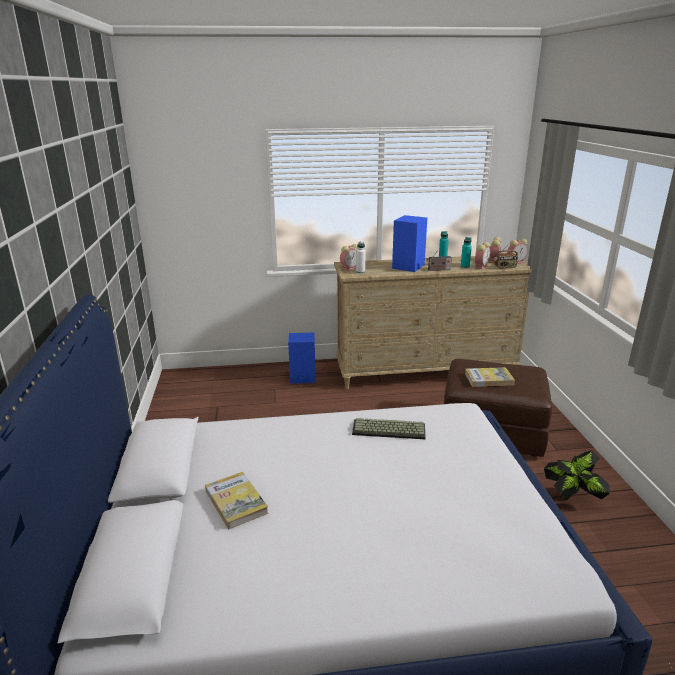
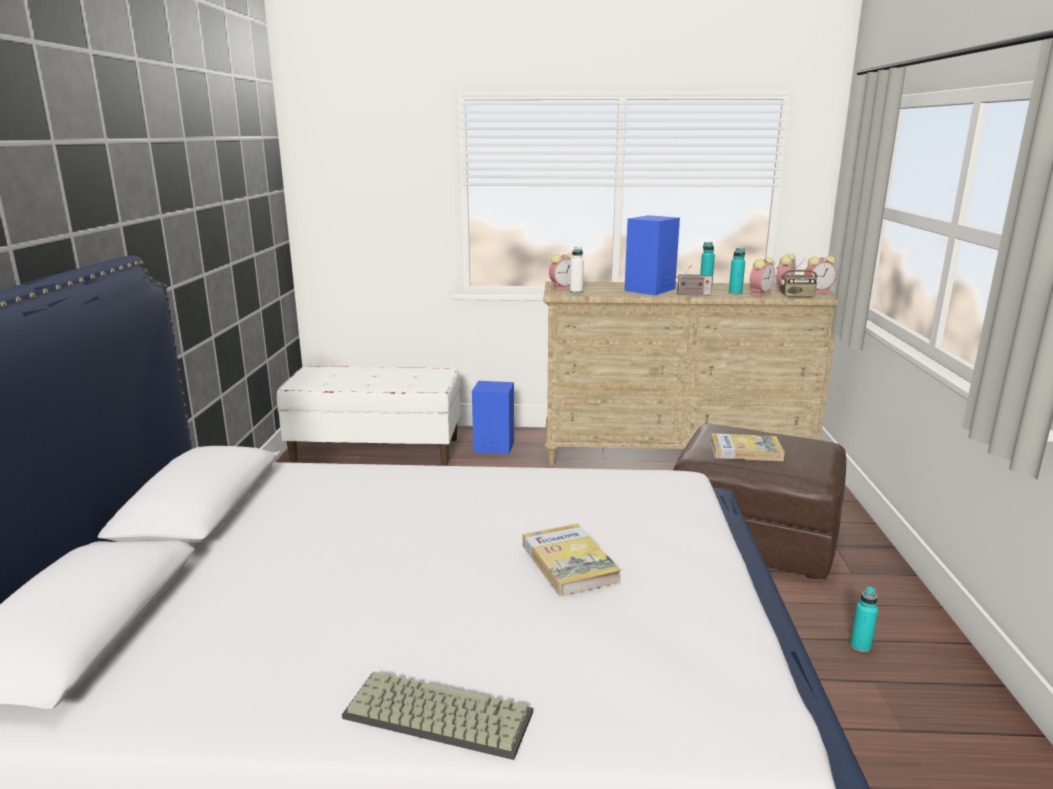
camera: 10 degrees right, 5 degrees down
(221, 387) = (376, 449): none -> white bench
(236, 502) = (277, 559): book -> book (569, 563)
(388, 430) = (548, 493): keyboard -> keyboard (435, 717)
(572, 499) = (860, 646): potted plant -> turquoise bottle

